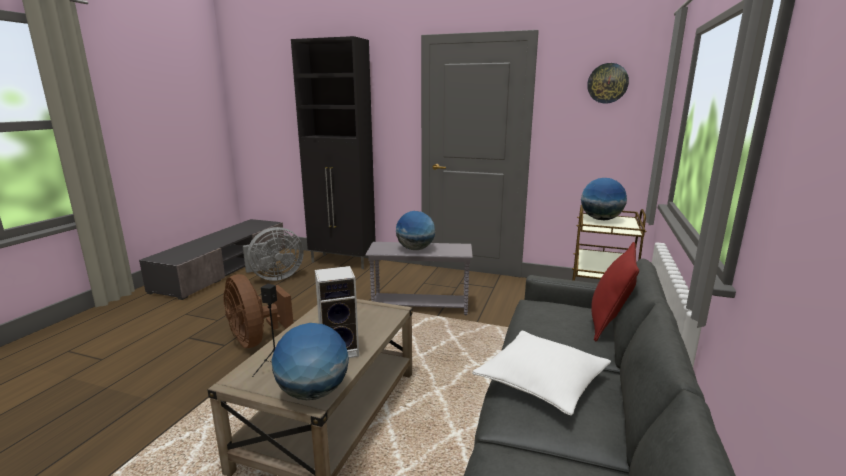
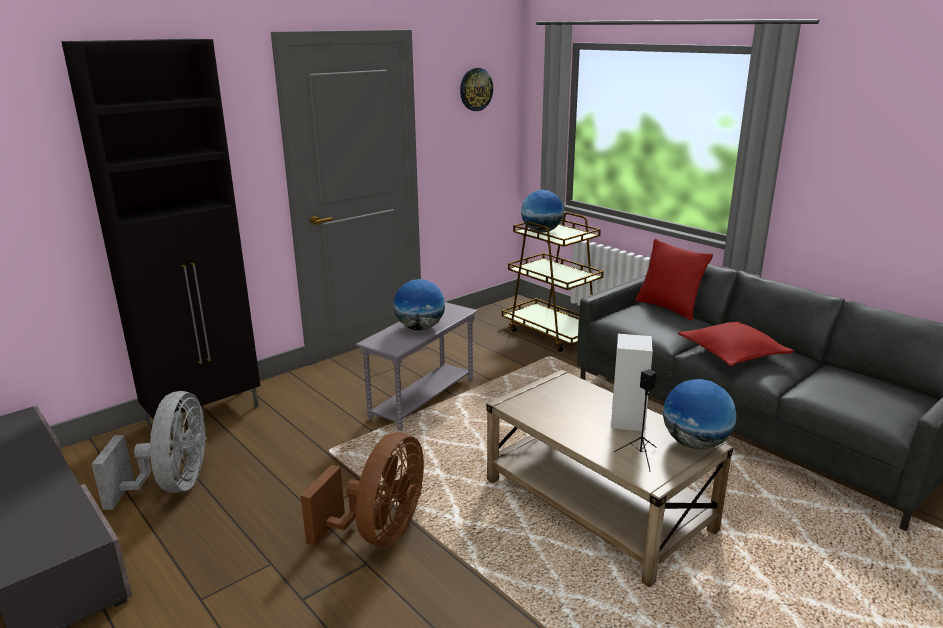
camera: 60 degrees left, 5 degrees up
(256, 339) = (379, 532): brown fan -> brown fan turned 60 degrees counterclockwise
(541, 381) = (732, 353): white pillow -> red pillow

